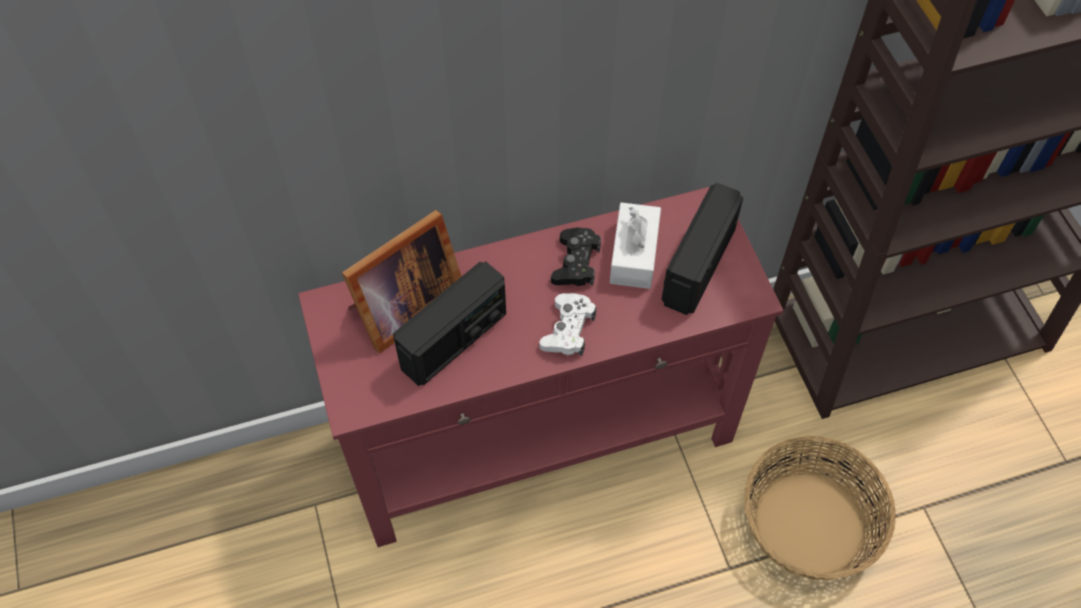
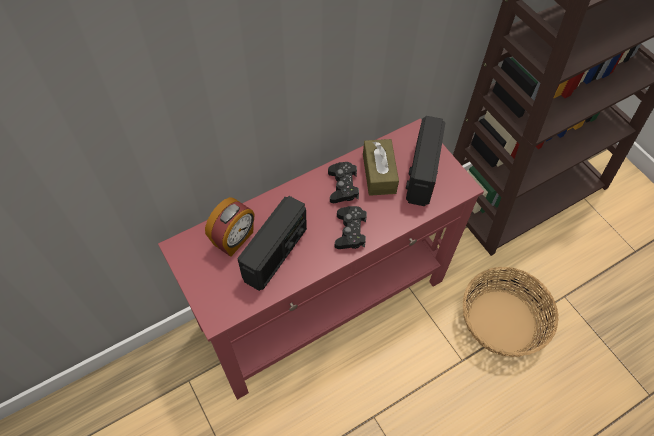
camera: 15 degrees left, 0 degrees up
(402, 308) = (234, 239): picture frame -> alarm clock
(568, 330) = (350, 231): white game controller -> black game controller
(634, 254) = (379, 173): white tissue box -> brown tissue box

